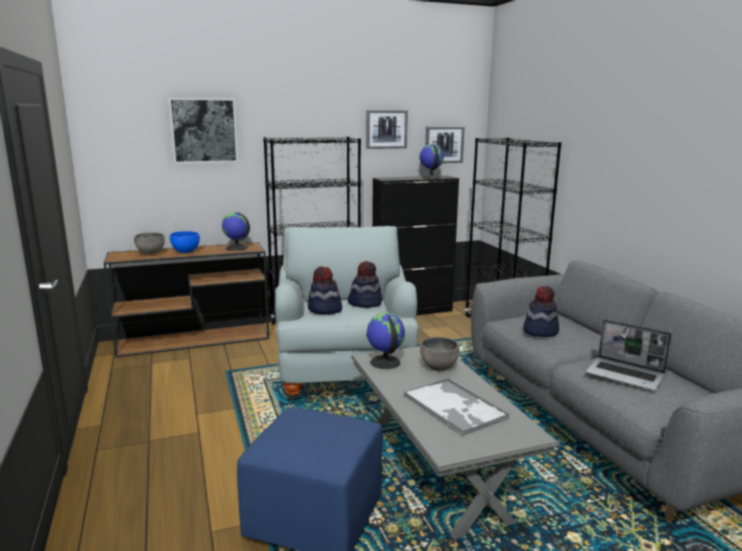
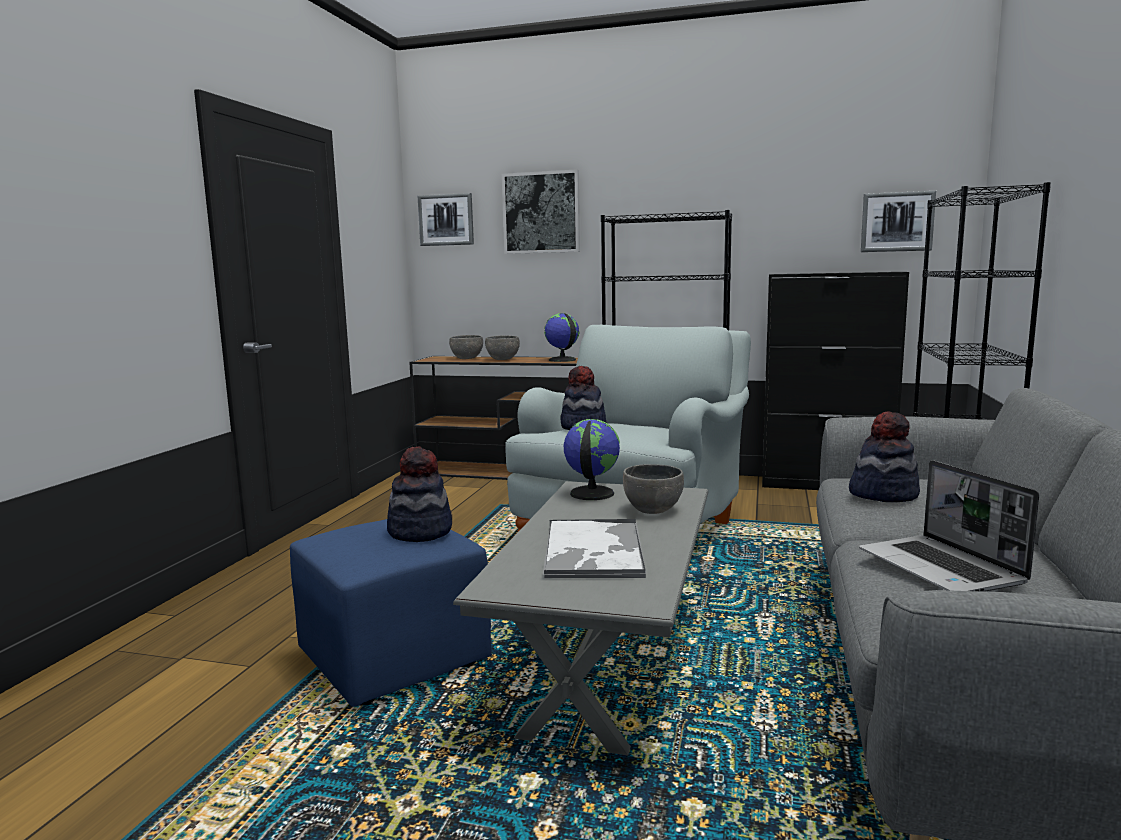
camera: 35 degrees right, 5 degrees down
(185, 251) = (502, 359): blue bowl -> grey bowl
(365, 303) = (648, 428): hat -> hat (420, 531)
(386, 129) = (794, 201): picture -> picture (446, 220)
(430, 177) = (861, 272): globe -> none

